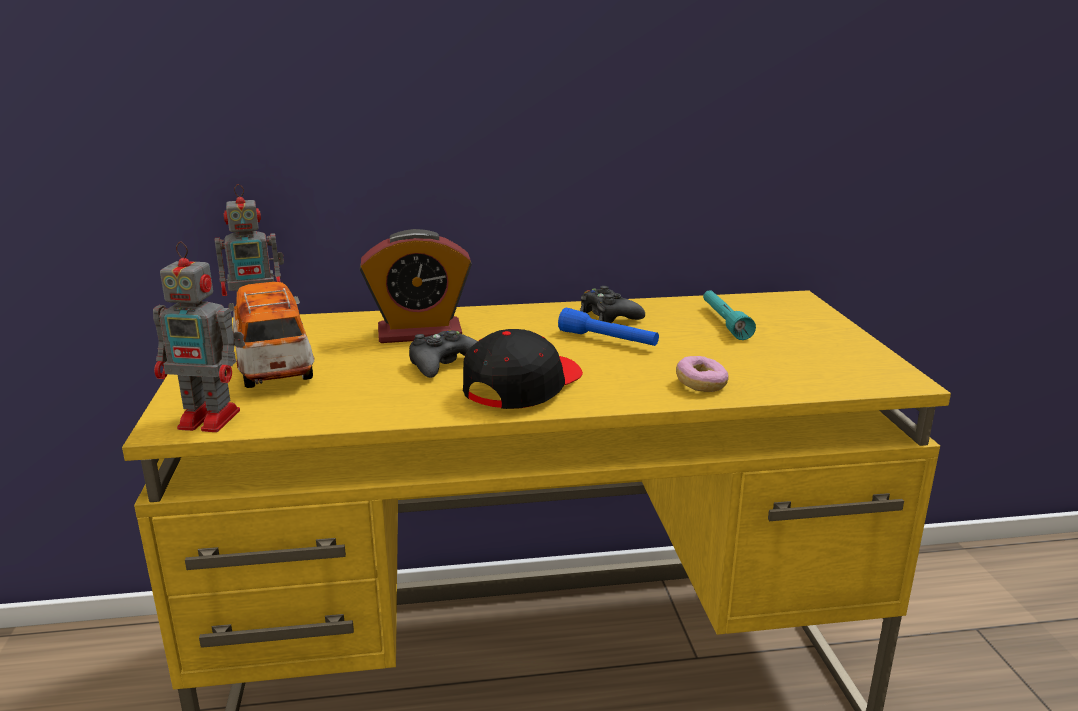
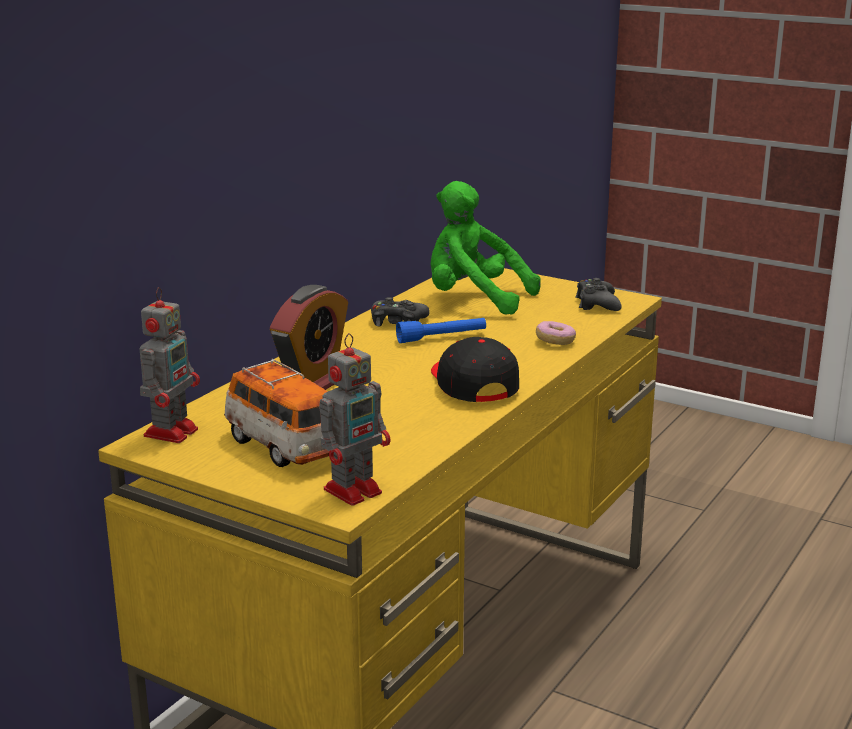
camera: 50 degrees left, 0 degrees up
(274, 367) = (285, 447): toy car -> toy car turned 150 degrees counterclockwise
(444, 364) = (391, 394): black game controller -> black game controller (597, 304)
(724, 322) = (474, 300): turquoise flashlight -> green plush toy

